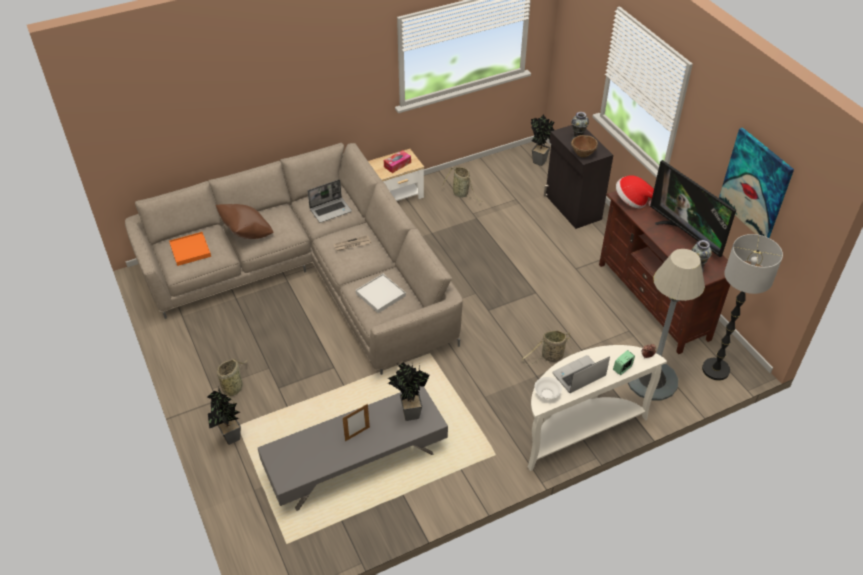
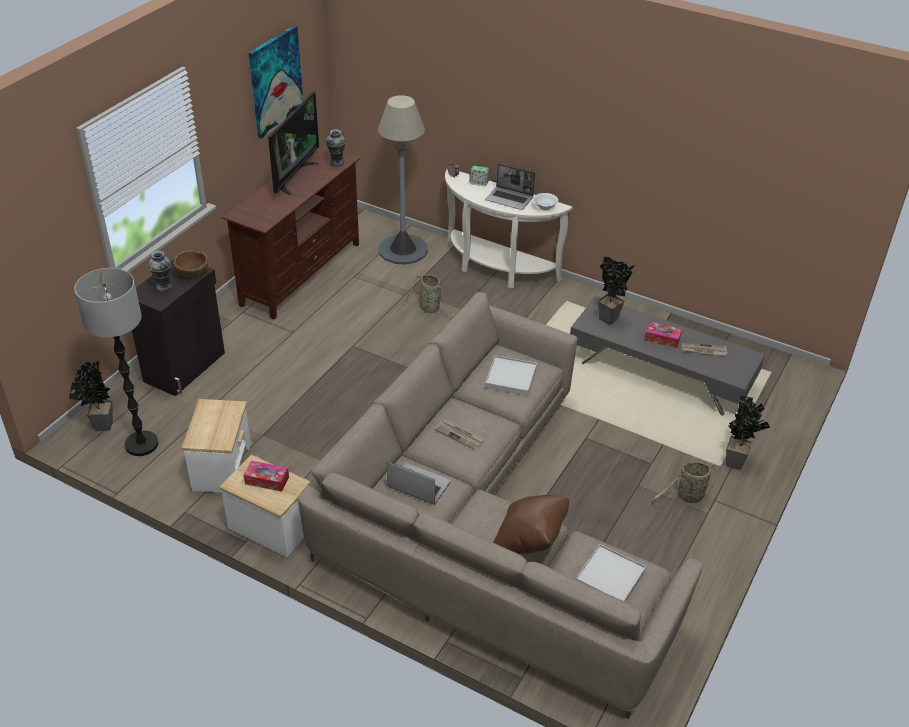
camera: 125 degrees left, 5 degrees down
(190, 250) = (610, 577): orange tray -> white tray
(320, 452) = (703, 350): none -> newspaper
(357, 434) = (662, 339): picture frame -> tissue box
(461, 194) = (223, 467): basket -> side table
(632, 201) = (264, 215): hat -> none
(715, 370) = (359, 223): floor lamp -> floor lamp (142, 444)

